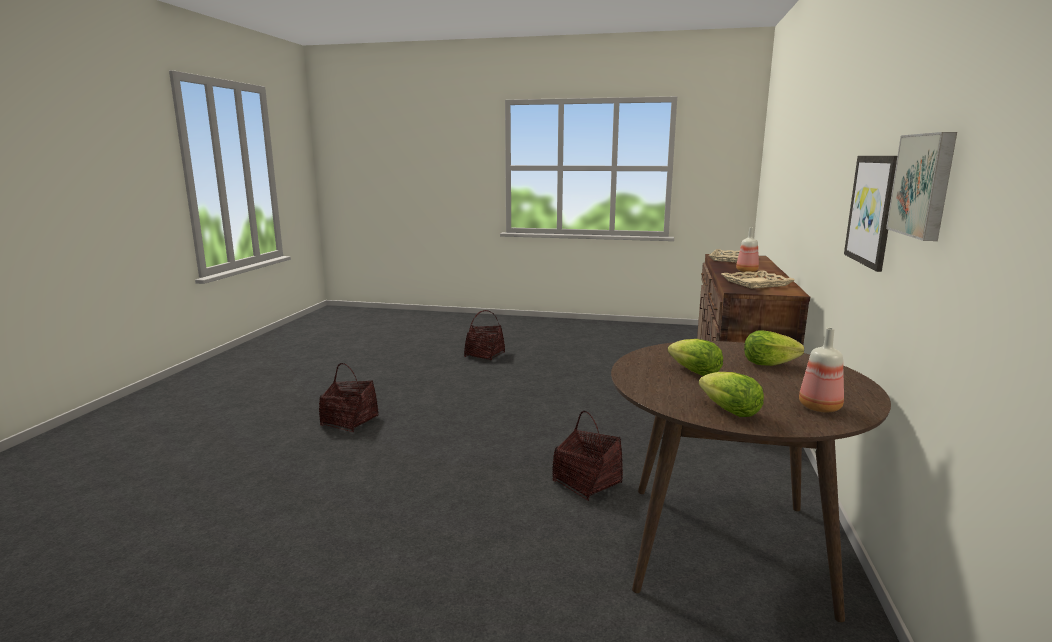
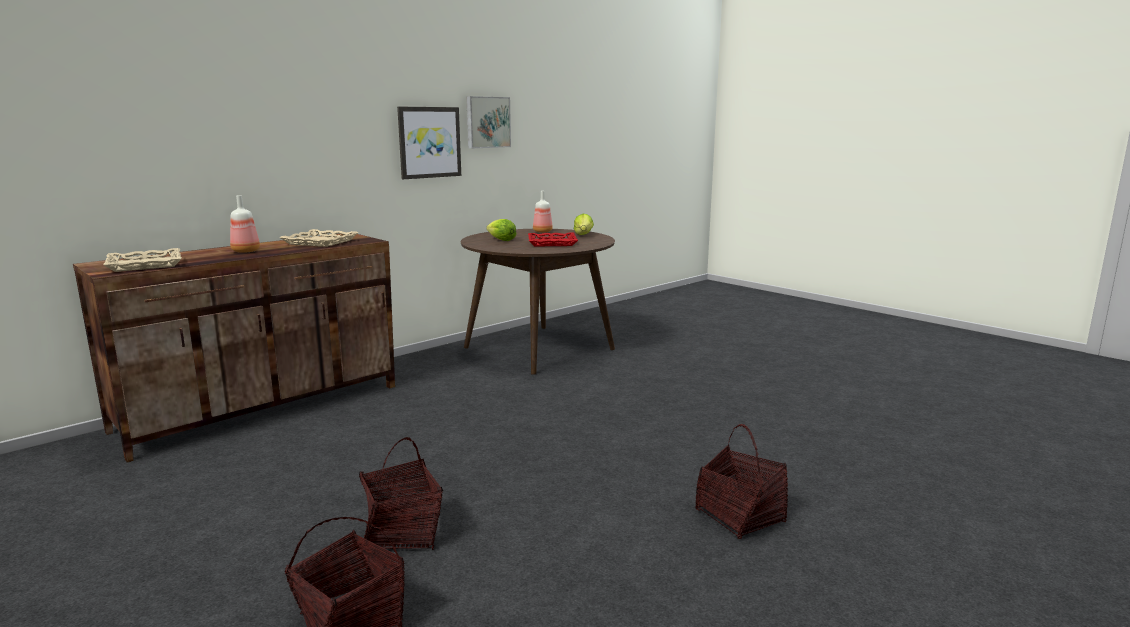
camera: 145 degrees left, 0 degrees up
(587, 482) = (558, 387): basket -> basket (403, 533)
(695, 372) = (552, 243): lettuce -> red tray

